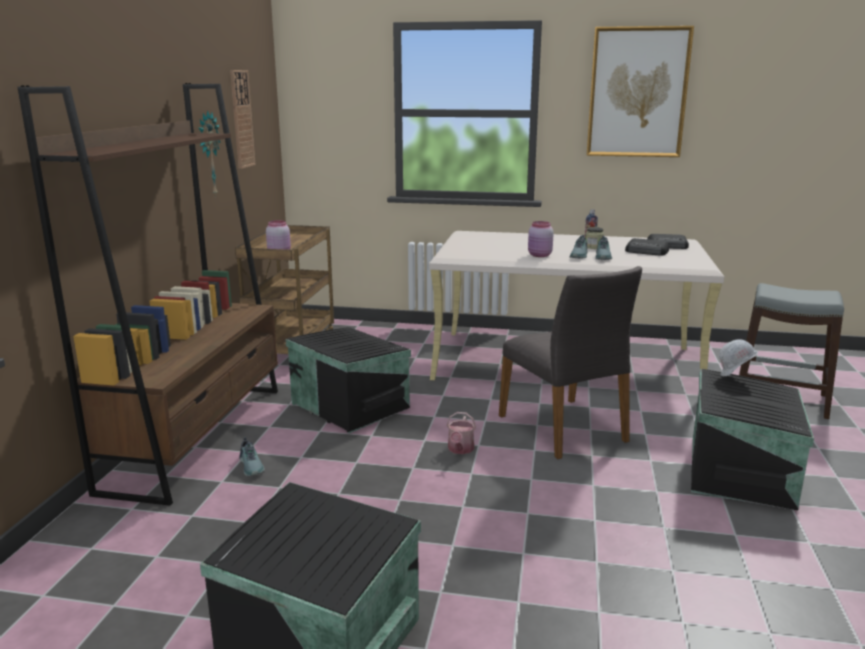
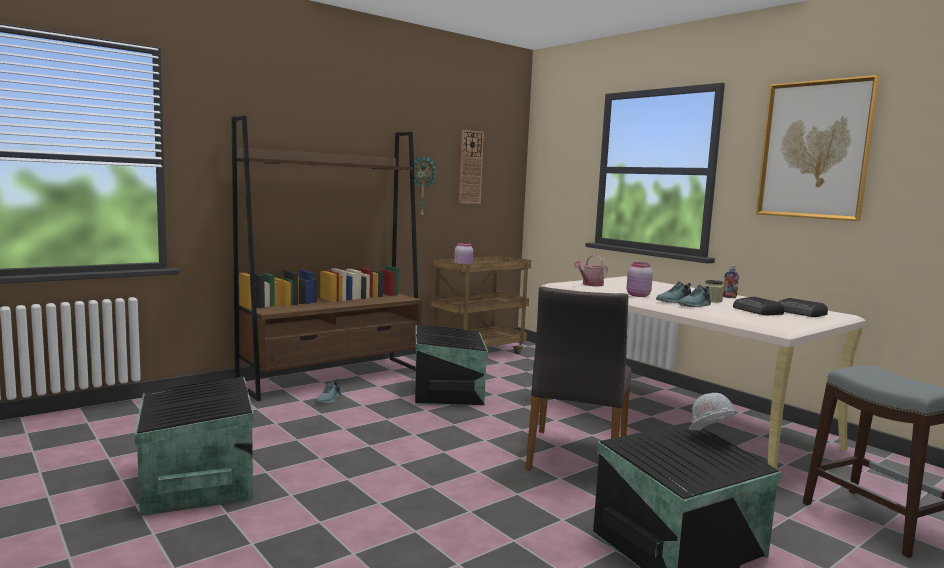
camera: 40 degrees right, 10 degrees down
(460, 450) = (466, 437): watering can -> watering can (590, 285)

